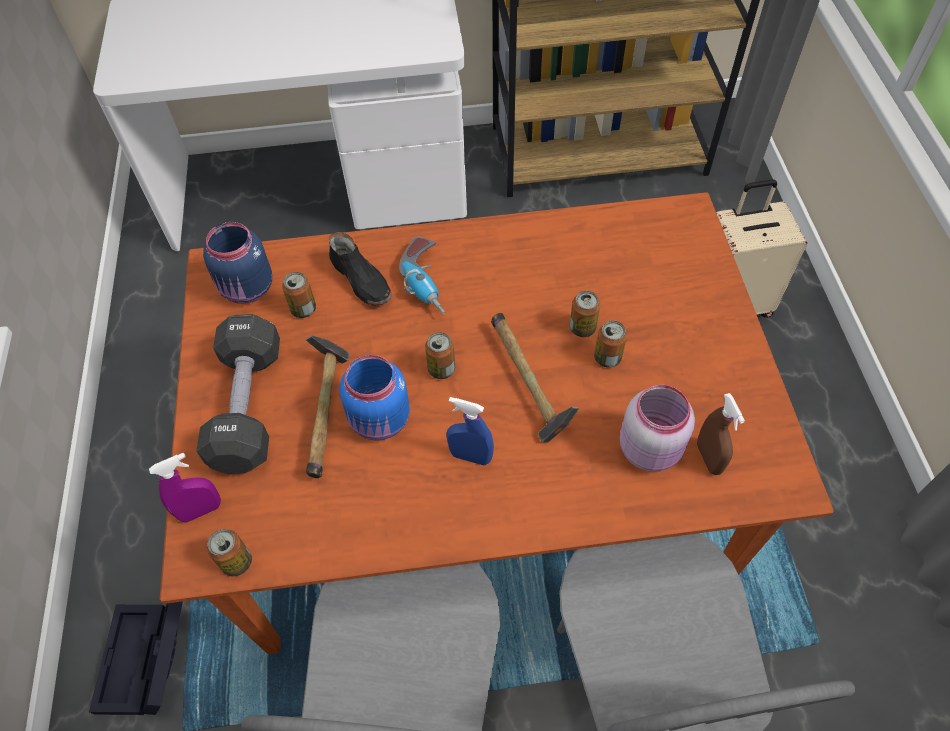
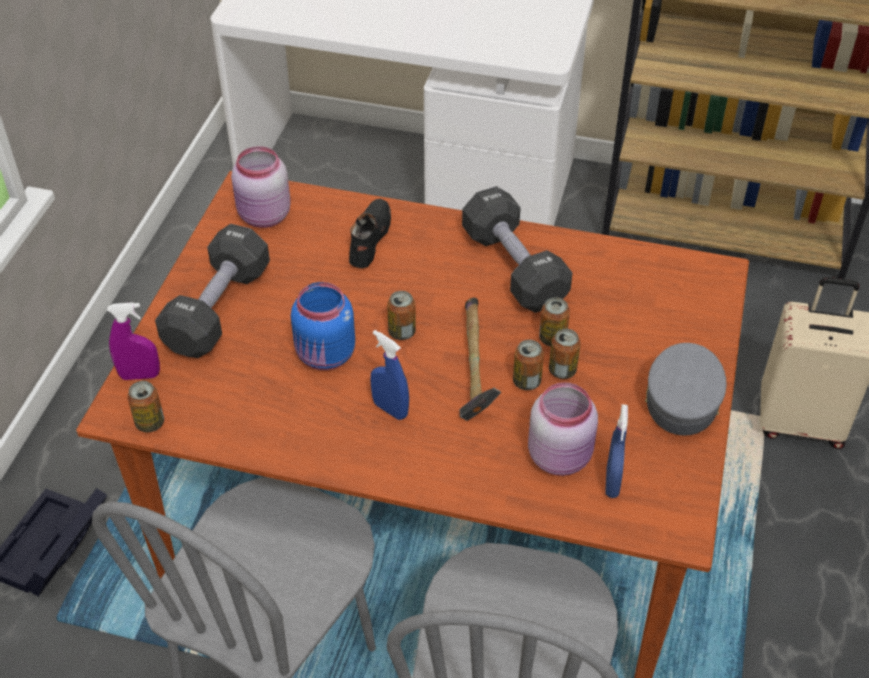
camera: 20 degrees right, 10 degrees down
(248, 289) = (264, 217): blue jar -> pink jar
(303, 309) = (304, 247): can -> can (526, 381)
(327, 411) = (283, 334): hammer -> none
(362, 280) = (369, 238): black shoe -> black shoe turned 150 degrees counterclockwise
(428, 283) = (428, 258): power drill -> none
(512, 266) = (514, 268): none -> black dumbbell
(708, 458) = (612, 483): brown spray bottle -> blue spray bottle
(724, 349) = (682, 399): none -> grey cap

